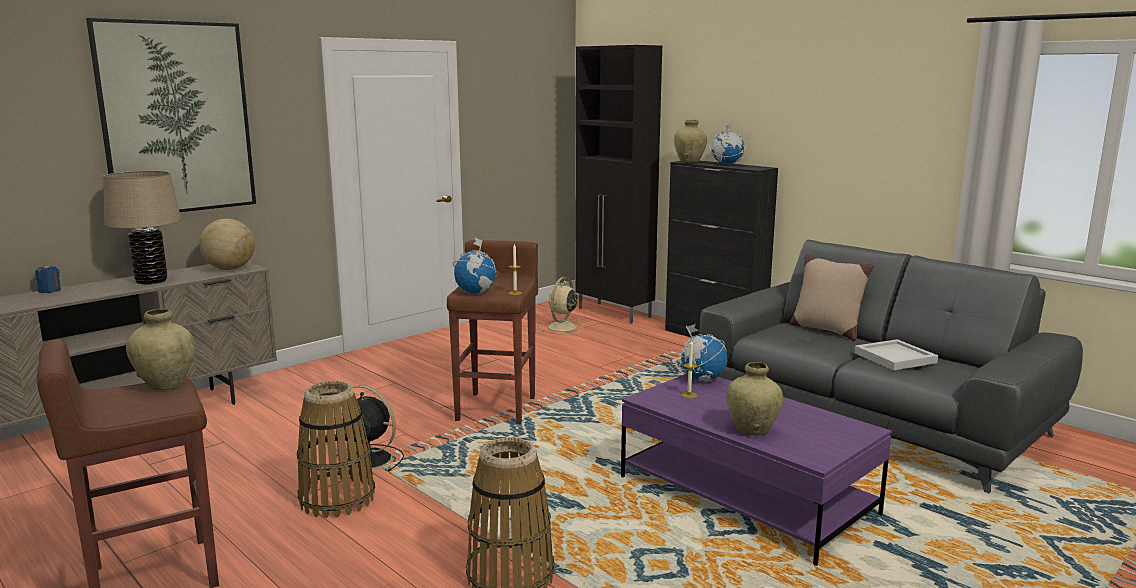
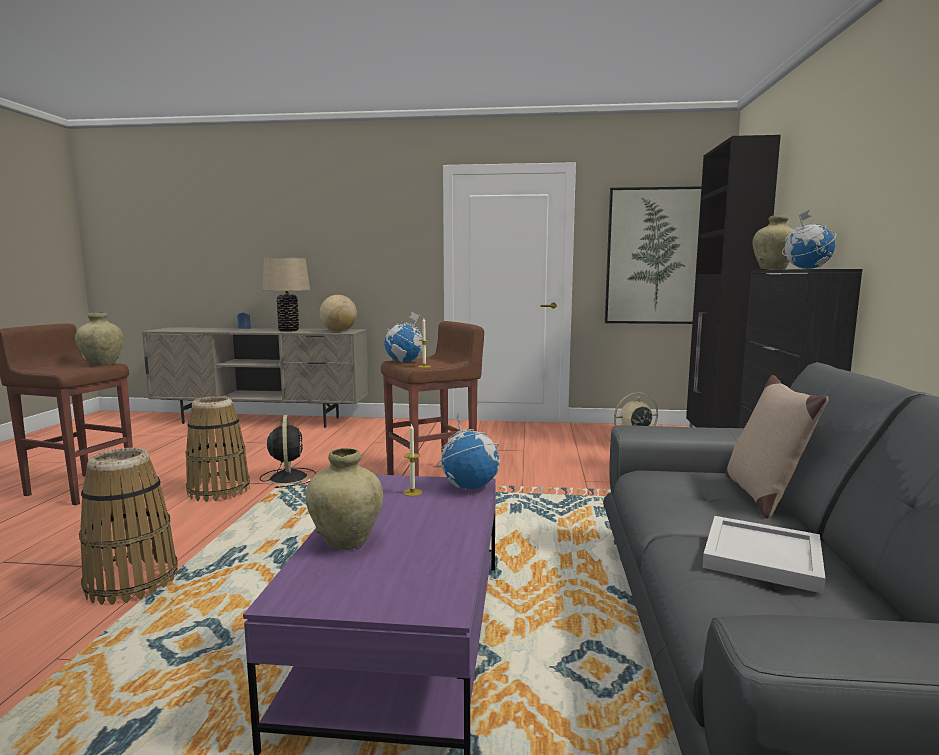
camera: 50 degrees right, 5 degrees down
(177, 118) = (332, 225): picture -> picture (658, 256)

